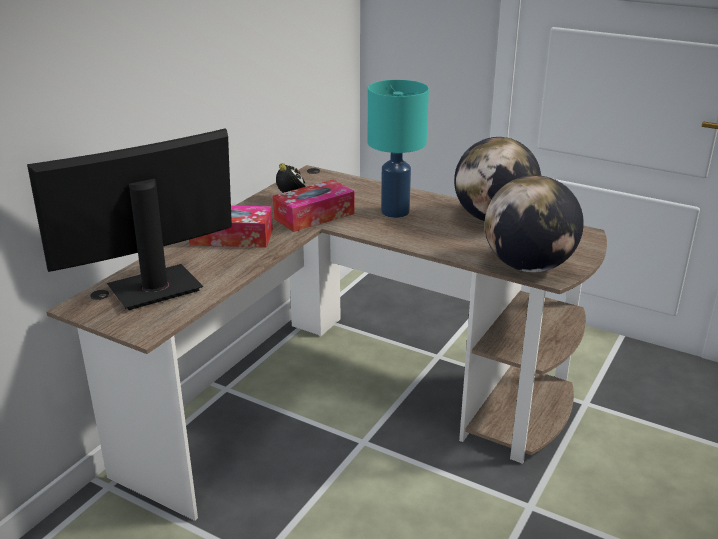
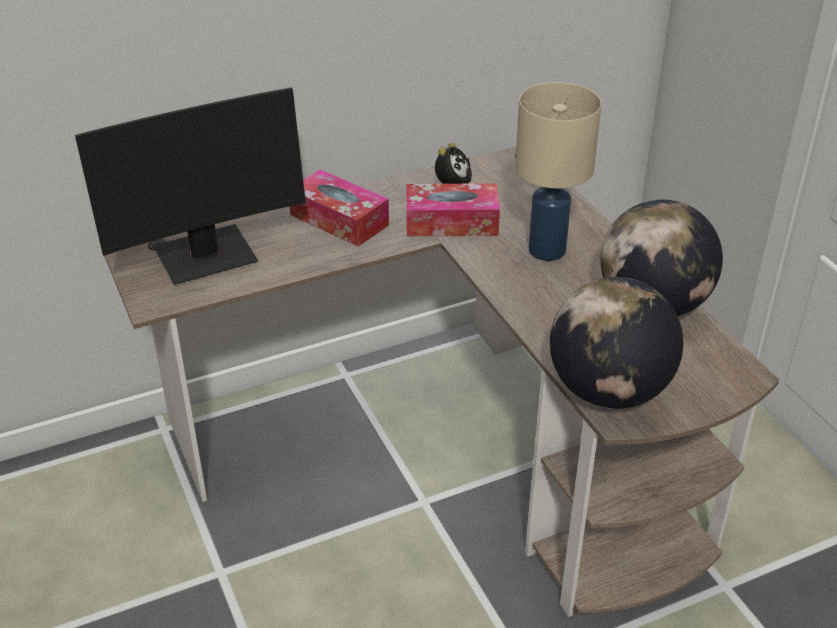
camera: 35 degrees right, 10 degrees up
(154, 288) = (206, 256): monitor -> monitor turned 150 degrees clockwise
(394, 212) = (545, 250): turquoise table lamp -> beige table lamp

